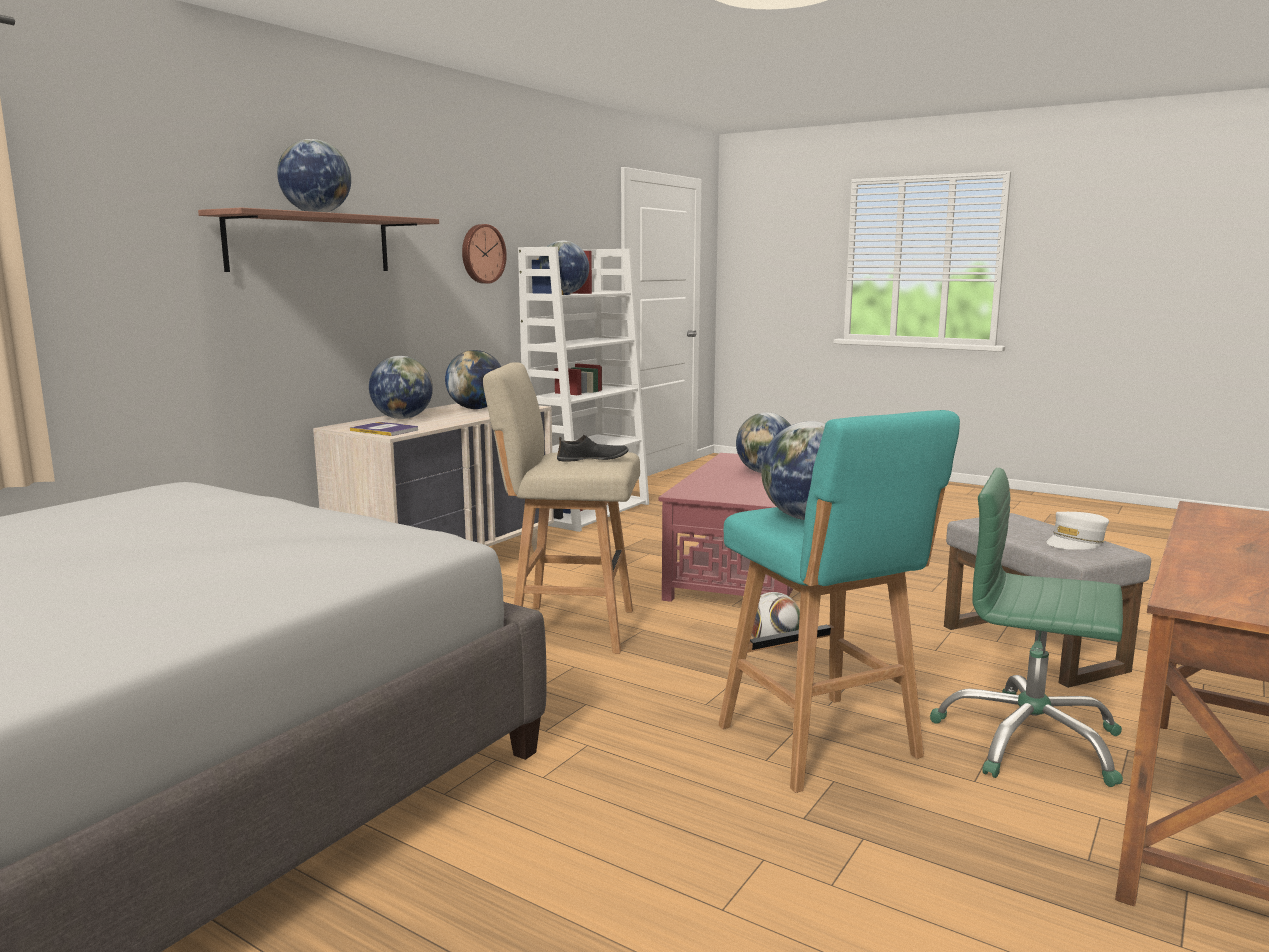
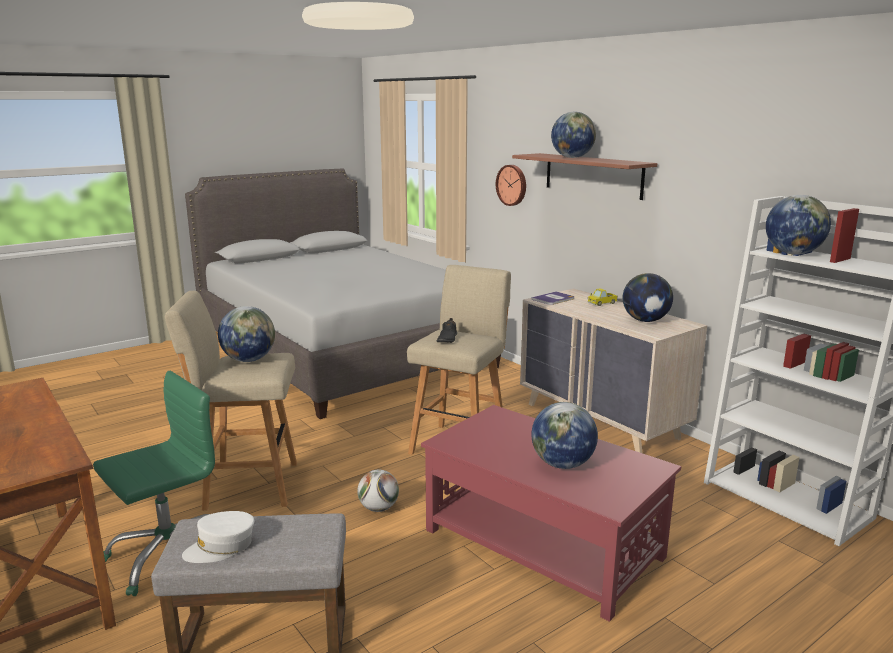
camera: 110 degrees right, 5 degrees up
(402, 418) = (602, 303): globe -> toy truck
(482, 254) = (741, 197): wall clock -> wall clock (512, 185)
(822, 744) = (247, 485): turquoise stool -> beige stool
(1075, 542) = (221, 547): white cap -> white cap turned 105 degrees counterclockwise

